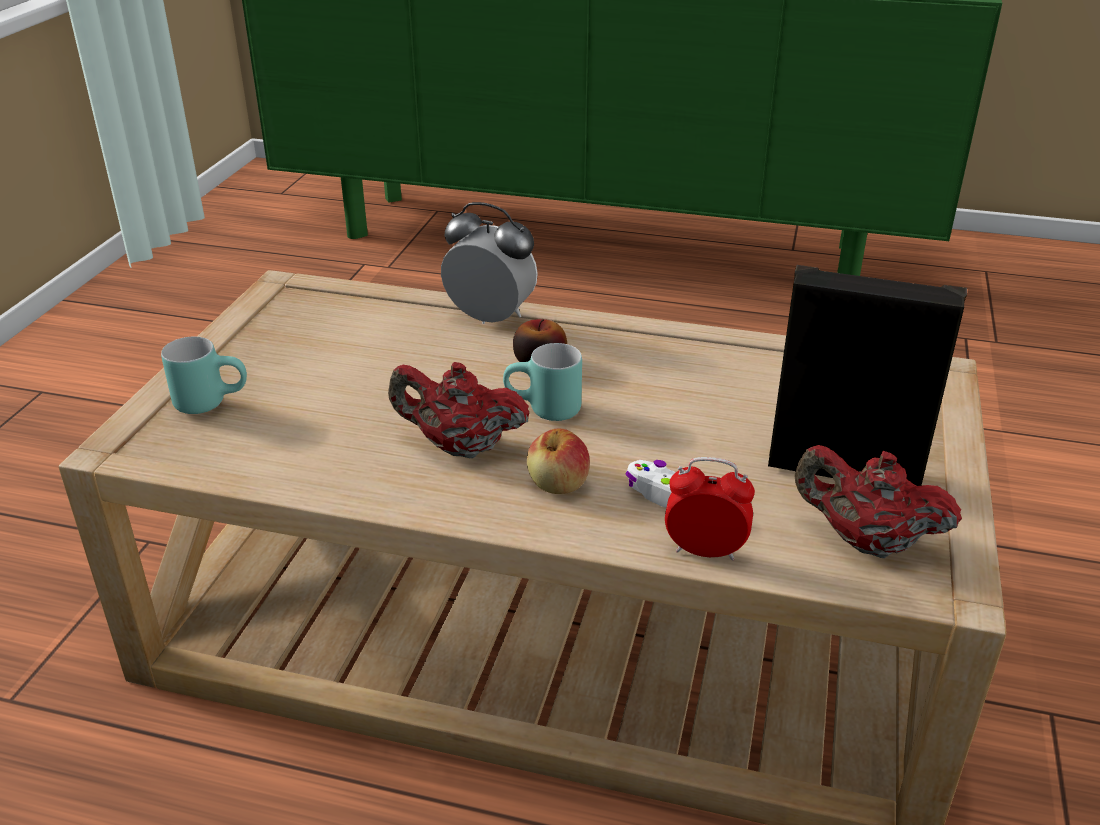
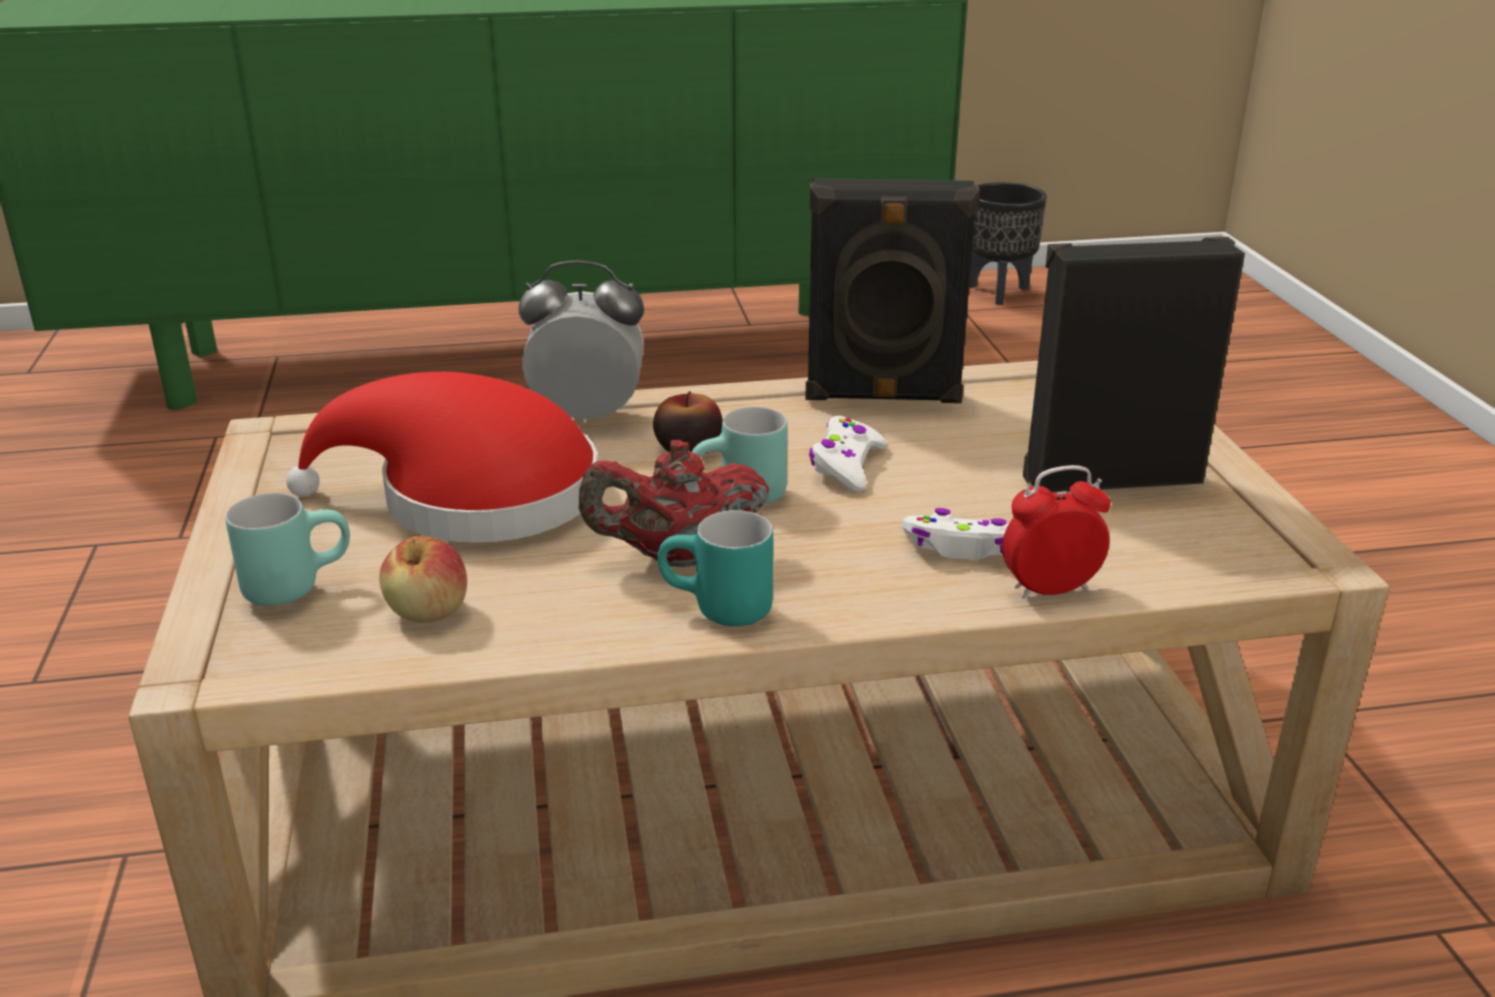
camera: 25 degrees left, 5 degrees down
(366, 365) = (472, 498): none -> red hat
(448, 496) = (716, 611): none -> turquoise mug
(558, 484) = (828, 567): apple -> apple (428, 611)
(643, 404) = (846, 466): none -> white game controller
(719, 351) = (883, 396): none -> black speaker
(866, 542) = (1192, 540): red teapot -> none
(1028, 260) = (997, 292): none -> black planter

